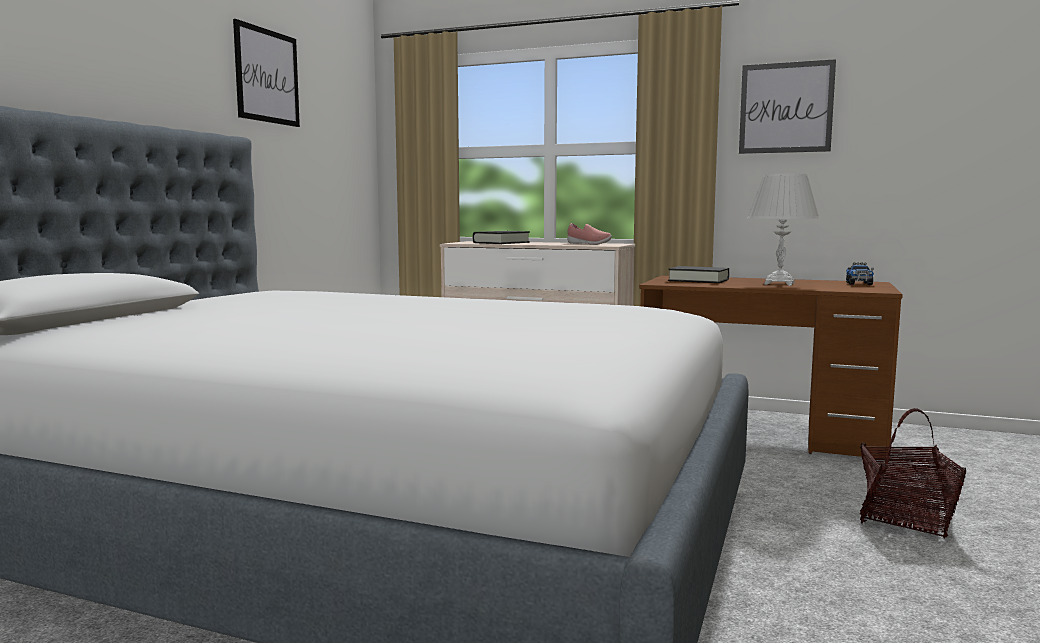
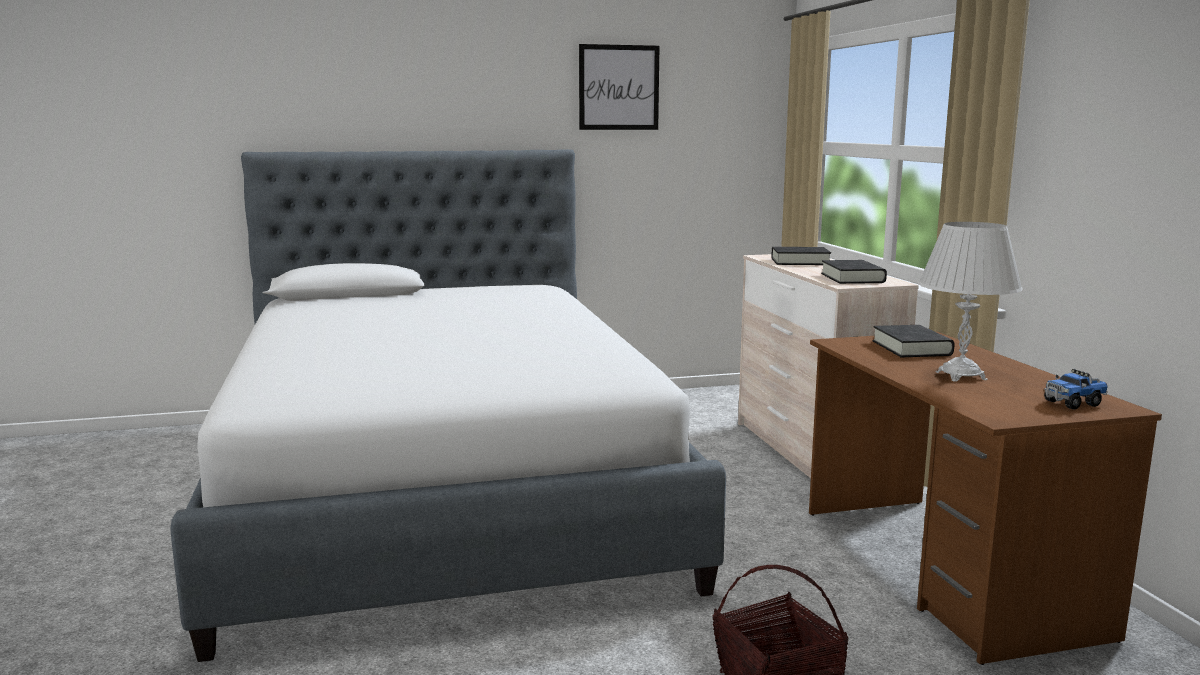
camera: 55 degrees right, 5 degrees up
(588, 244) = (852, 278): pink shoe -> black book
(786, 108) = (1115, 110): picture -> none

